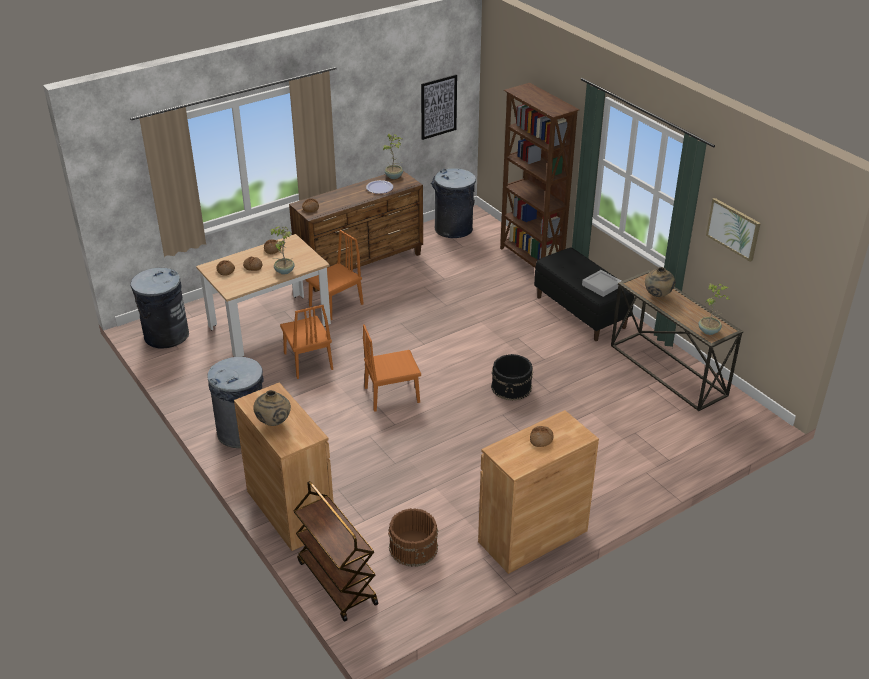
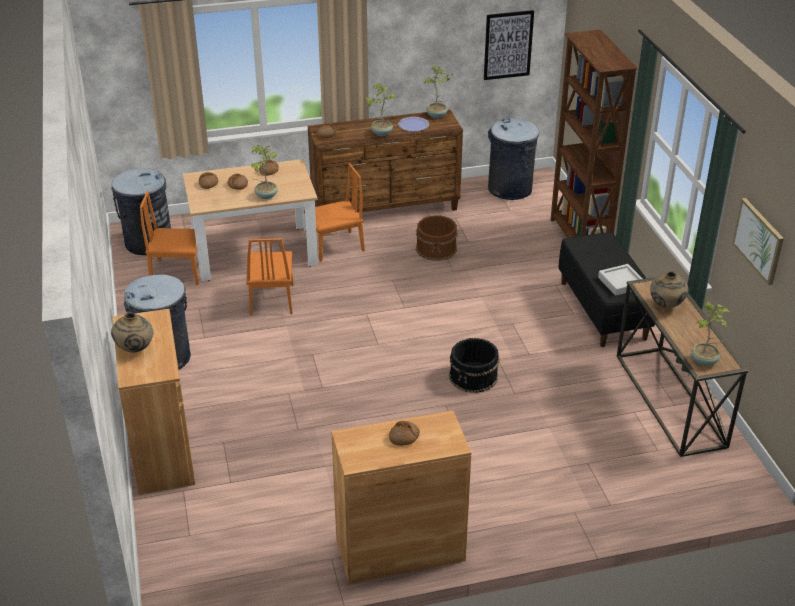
camera: 20 degrees right, 0 degrees up
(336, 582) = (163, 540): brown cart -> none
(357, 199) = (381, 133): none -> potted plant
(392, 395) = (338, 355): orange chair -> orange chair (178, 272)
(414, 547) = (264, 526): brown bucket -> brown bucket (436, 248)

